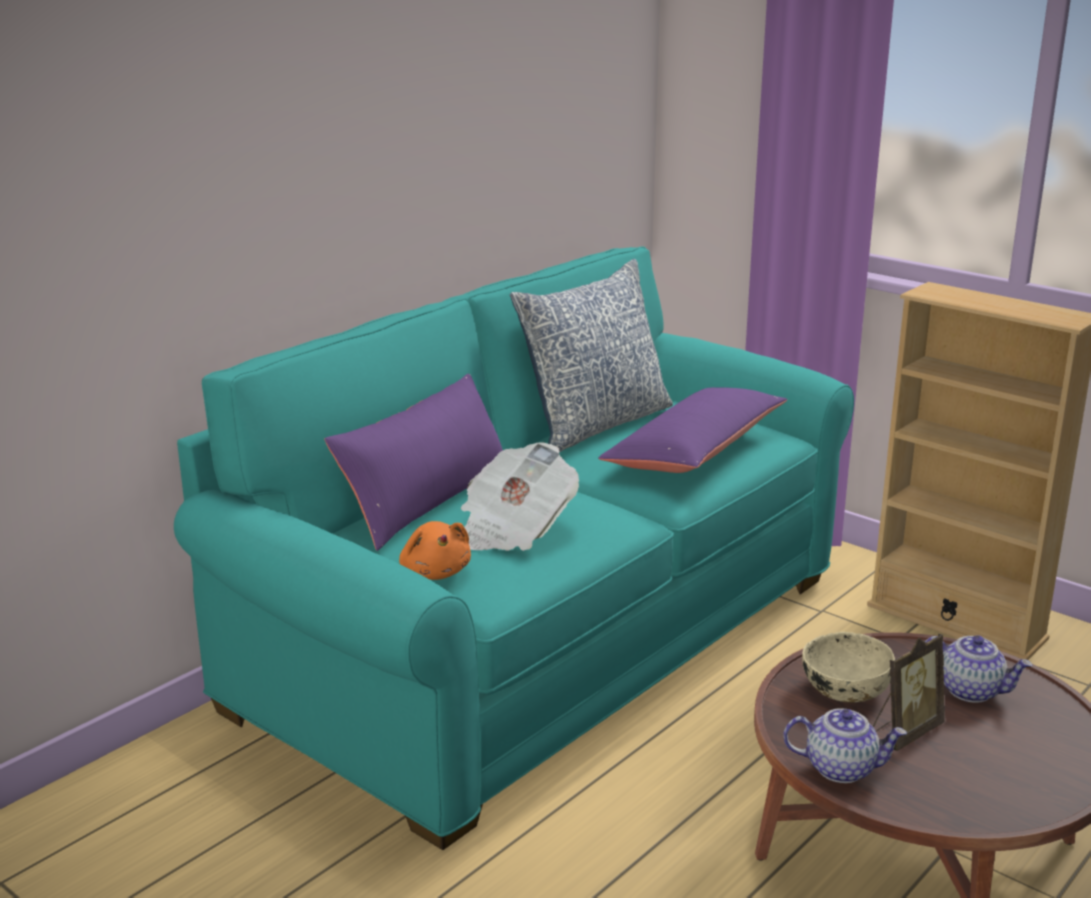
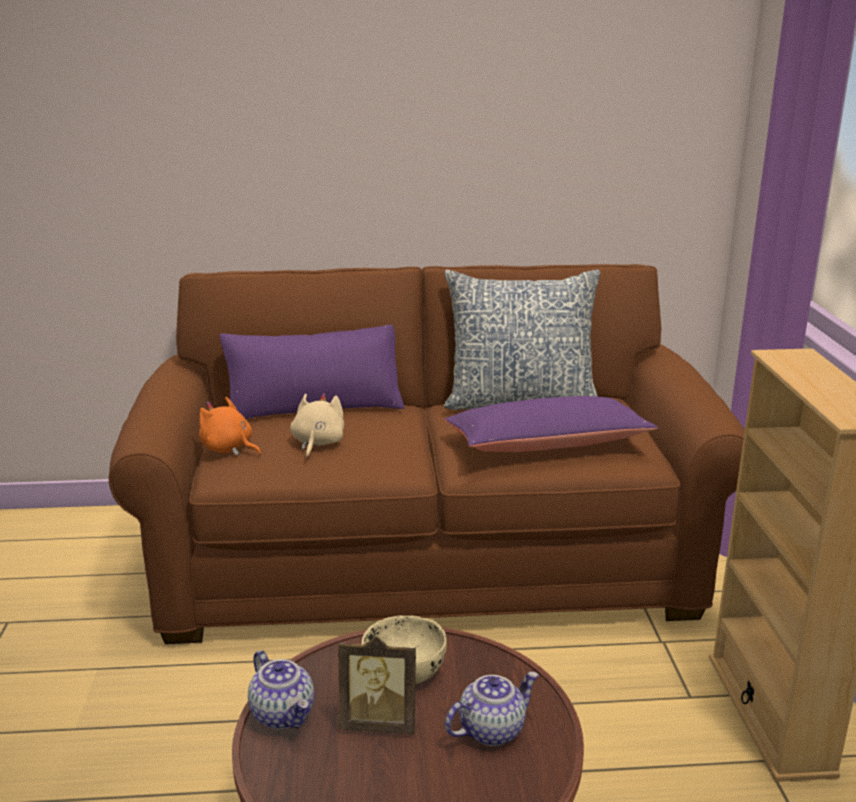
camera: 45 degrees right, 0 degrees up
(435, 572) = (229, 449): orange plush toy -> orange plush toy turned 105 degrees clockwise
(513, 529) = (317, 443): newspaper -> beige plush toy
(545, 642) = (428, 560): turquoise sofa -> brown sofa
(971, 690) = (491, 729): teapot -> teapot turned 105 degrees counterclockwise

